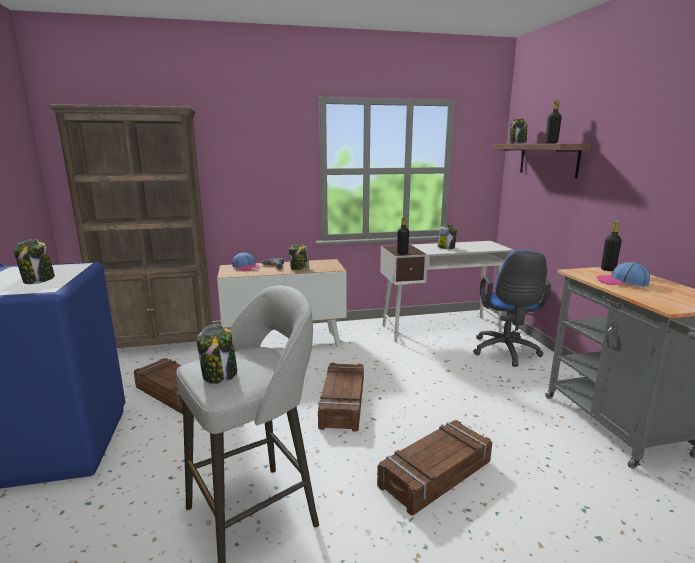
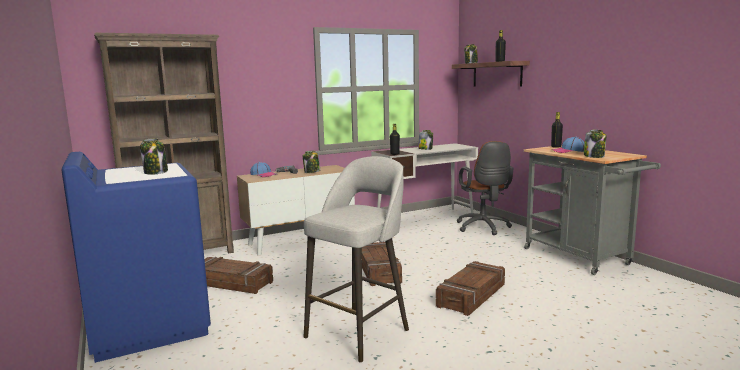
camera: 15 degrees left, 5 degrees down
(220, 375) = (345, 215): jar -> jar (594, 156)
(506, 352) = (483, 228): blue office chair -> brown office chair

